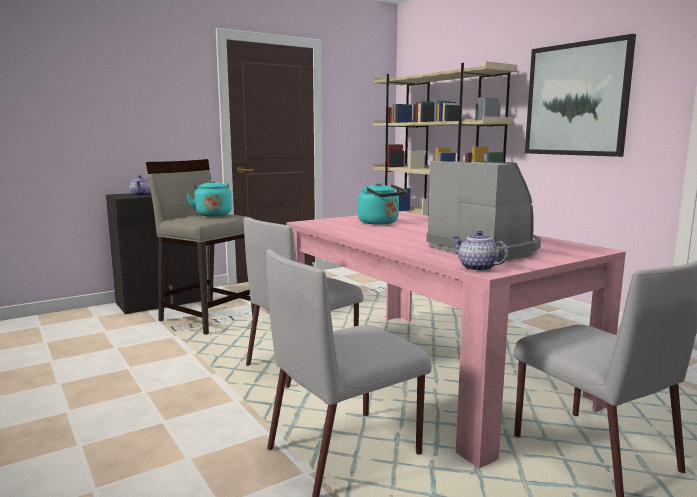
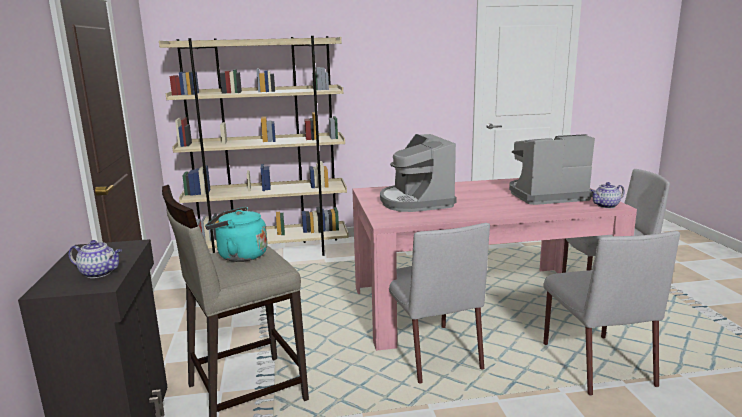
camera: 65 degrees left, 5 degrees up
(380, 223) = (415, 202): turquoise kettle -> coffee machine
(576, 99) = (391, 69): picture -> none

